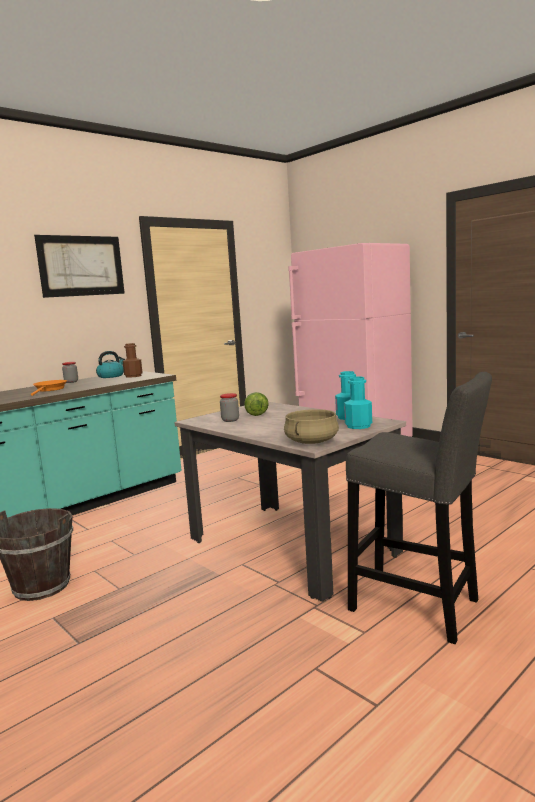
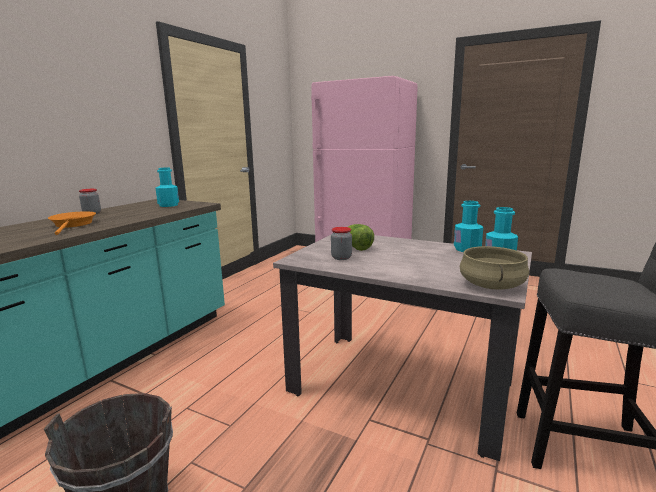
camera: 20 degrees left, 5 degrees up
(81, 266) = (93, 71): picture -> none
(111, 376) = (138, 205): kettle -> none
(133, 376) = (168, 205): brown bottle -> turquoise bottle

